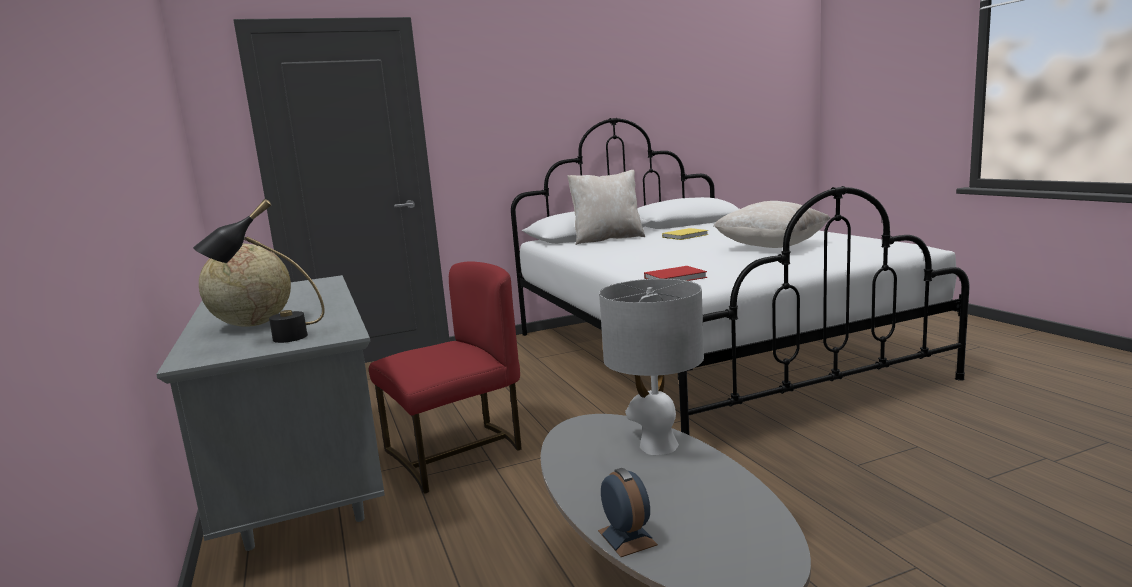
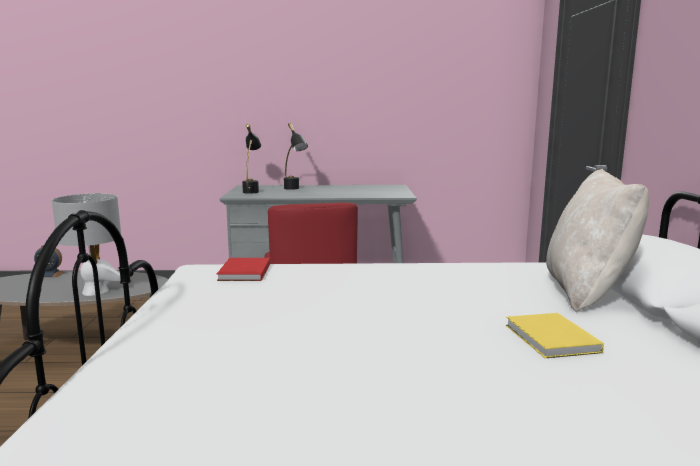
camera: 110 degrees right, 0 degrees up
(252, 324) = (294, 189): globe -> black table lamp
(771, 247) = (312, 358): beige pillow -> none

